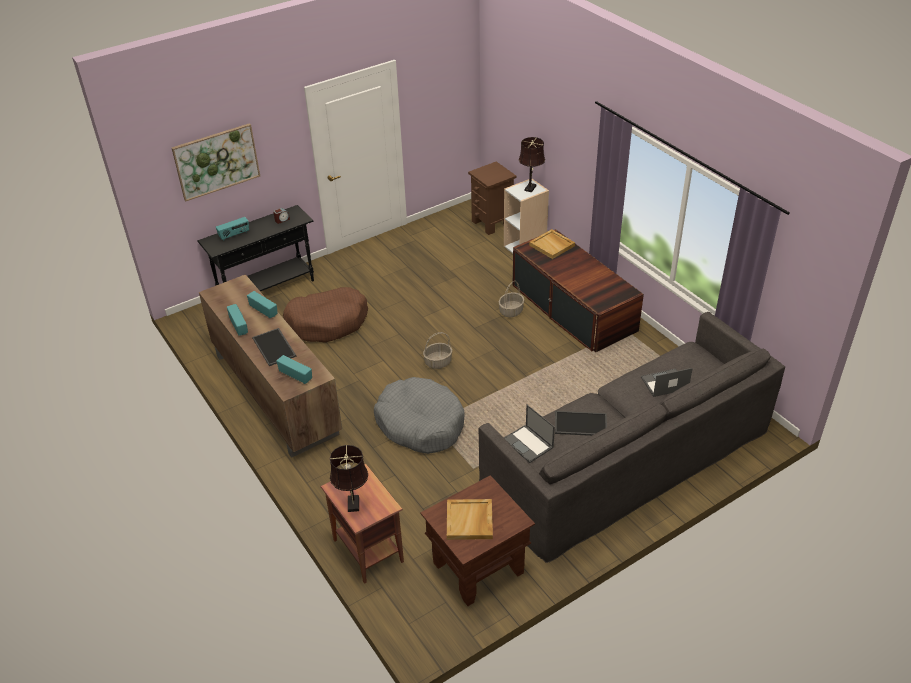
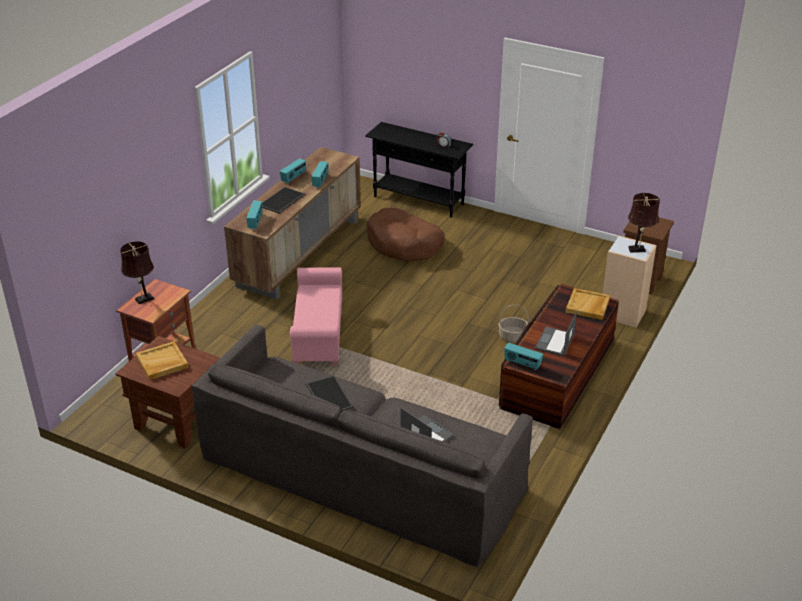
camera: 60 degrees right, 5 degrees down
(216, 161) = (412, 63): picture -> none
(234, 235) = (402, 133): radio -> radio (522, 364)
(420, 424) = (319, 336): grey dog bed -> pink ottoman
(438, 362) = (404, 319): basket -> none
(528, 444) = (282, 373): laptop -> laptop (554, 342)

